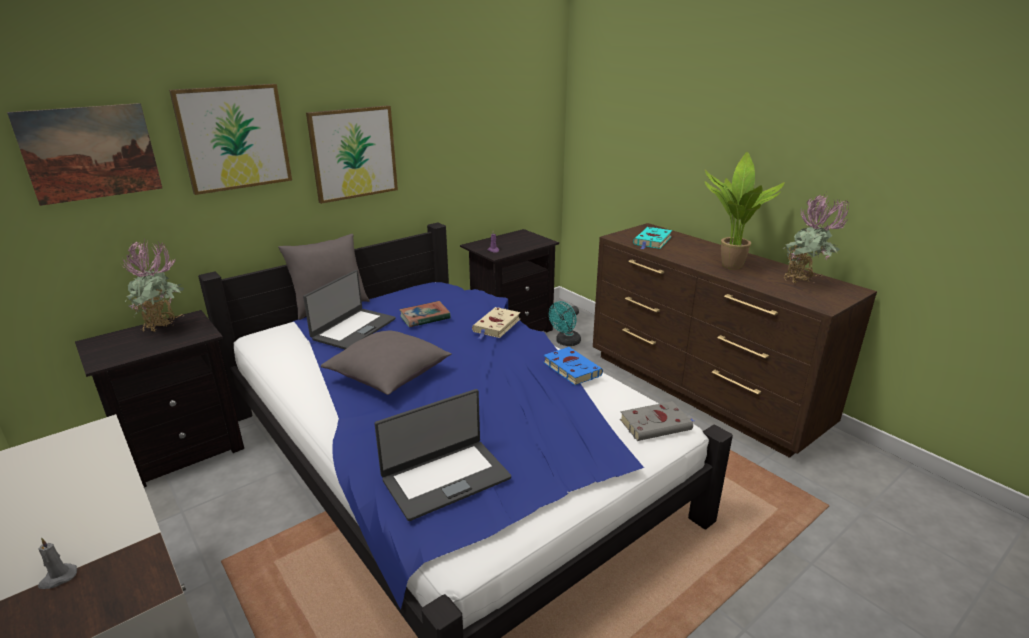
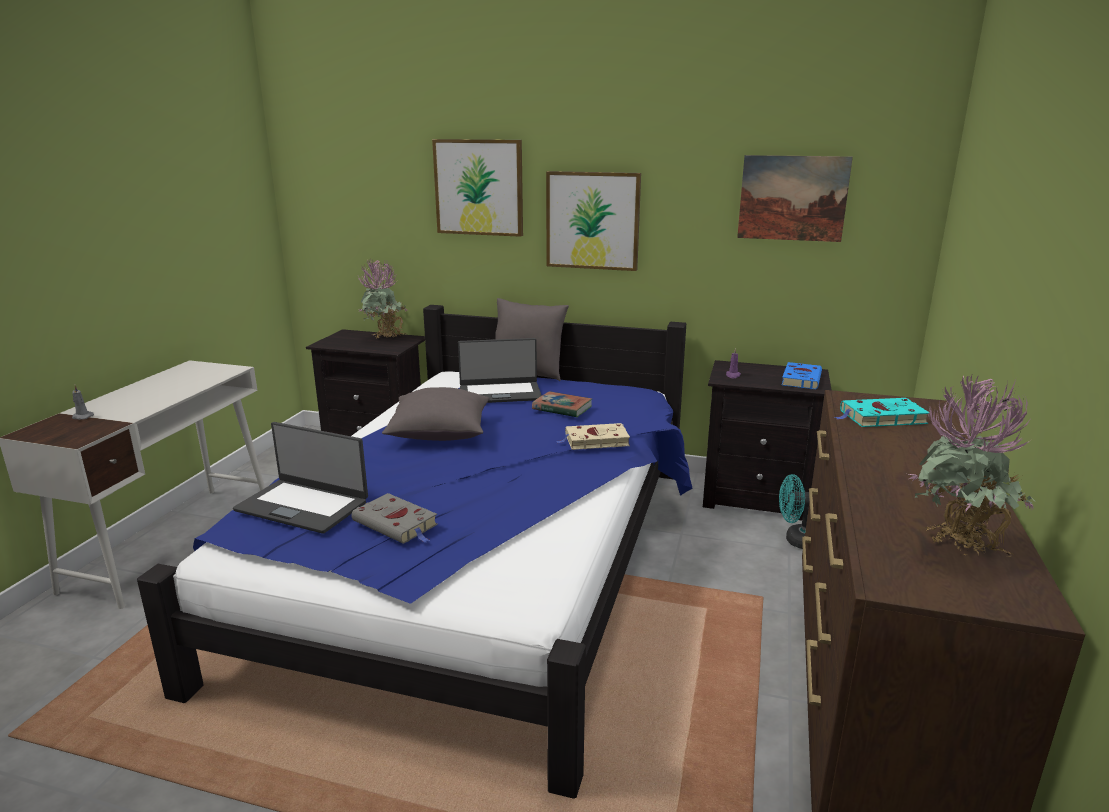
camera: 55 degrees right, 5 degrees down
(90, 153) = (375, 185): picture -> picture (792, 198)
(570, 368) = (566, 504): blue book -> blue book (801, 379)
(657, 424) = (517, 593): grey book -> grey book (397, 524)
(728, 266) = (898, 480): potted plant -> none

